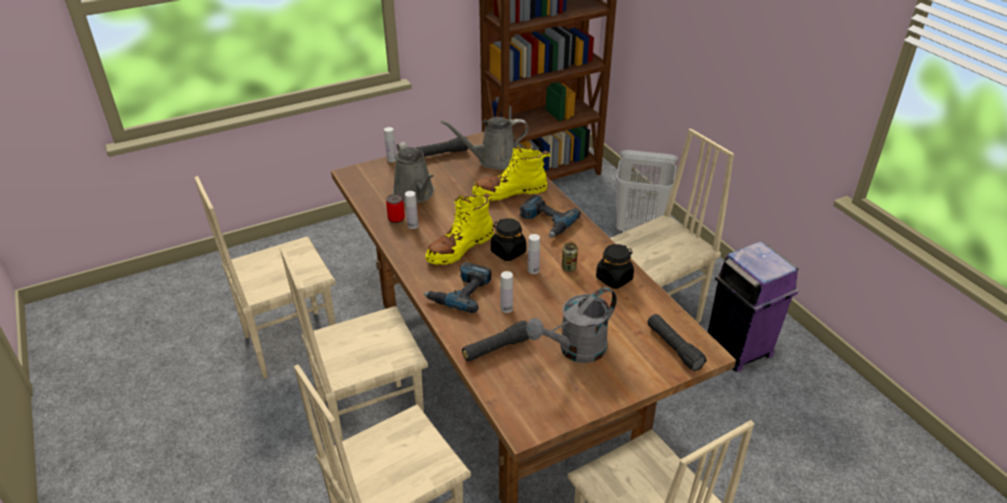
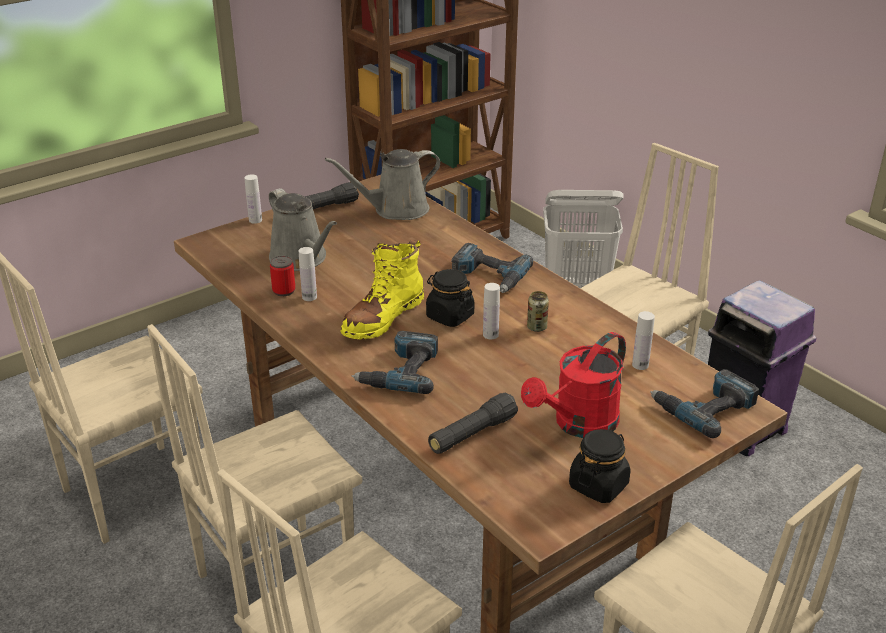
camera: 10 degrees left, 5 degrees down
(506, 308) = (469, 384): white bottle -> white bottle (640, 365)
(510, 192) = (429, 245): yellow boot -> none
(575, 350) = (578, 424): grey watering can -> red watering can
(614, 278) = (600, 334): black jar -> black jar (598, 485)
(673, 348) = (704, 407): black flashlight -> power drill

